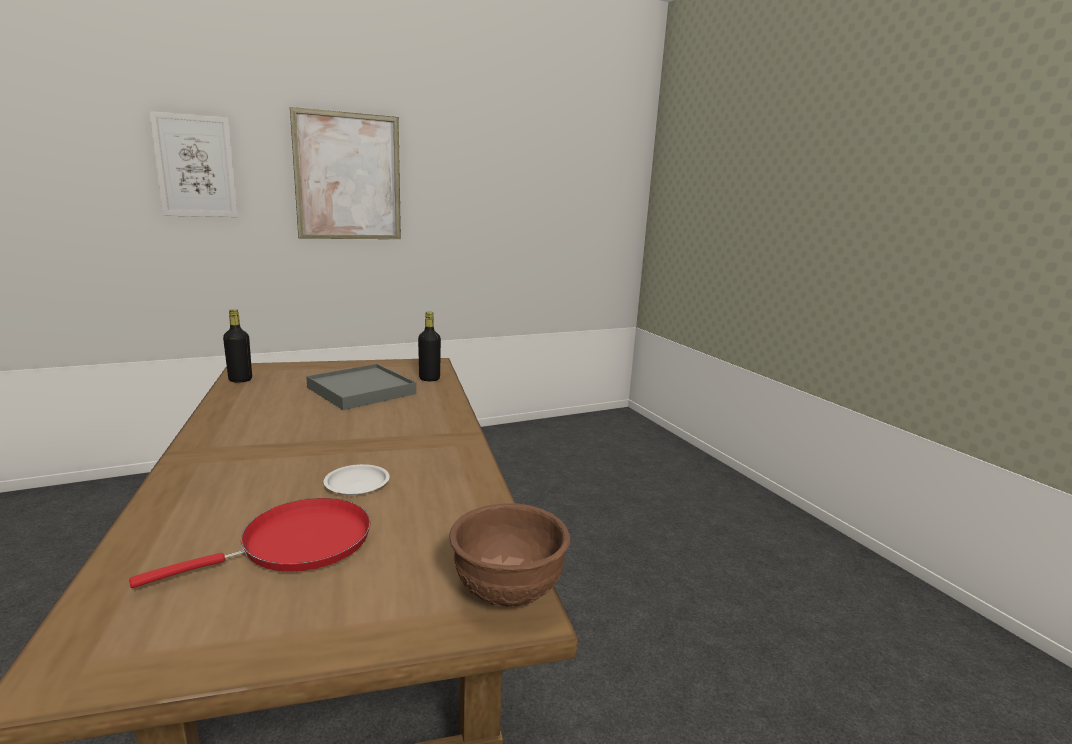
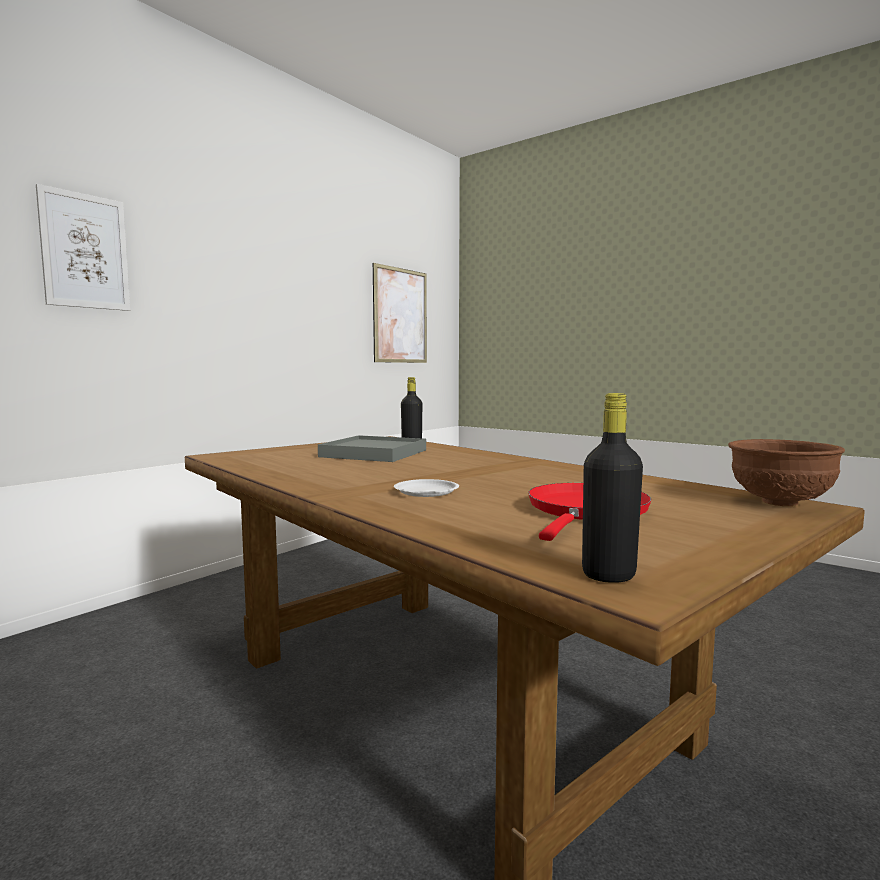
camera: 25 degrees left, 10 degrees down
(240, 380) = (234, 460): black bottle -> black bottle (608, 575)
(348, 177) = (236, 276): picture -> picture (400, 316)
(356, 484) = (529, 485): white plate -> white plate (426, 492)

